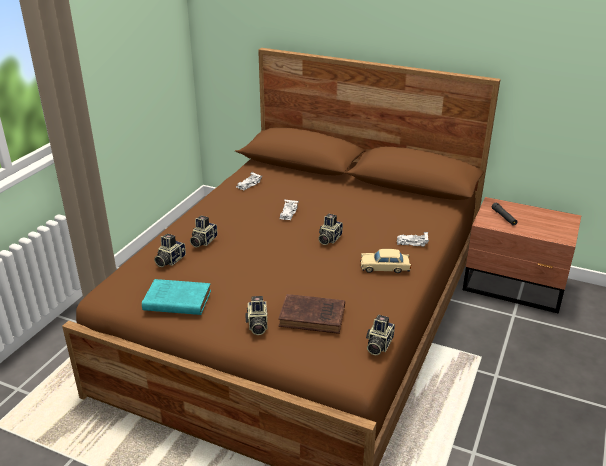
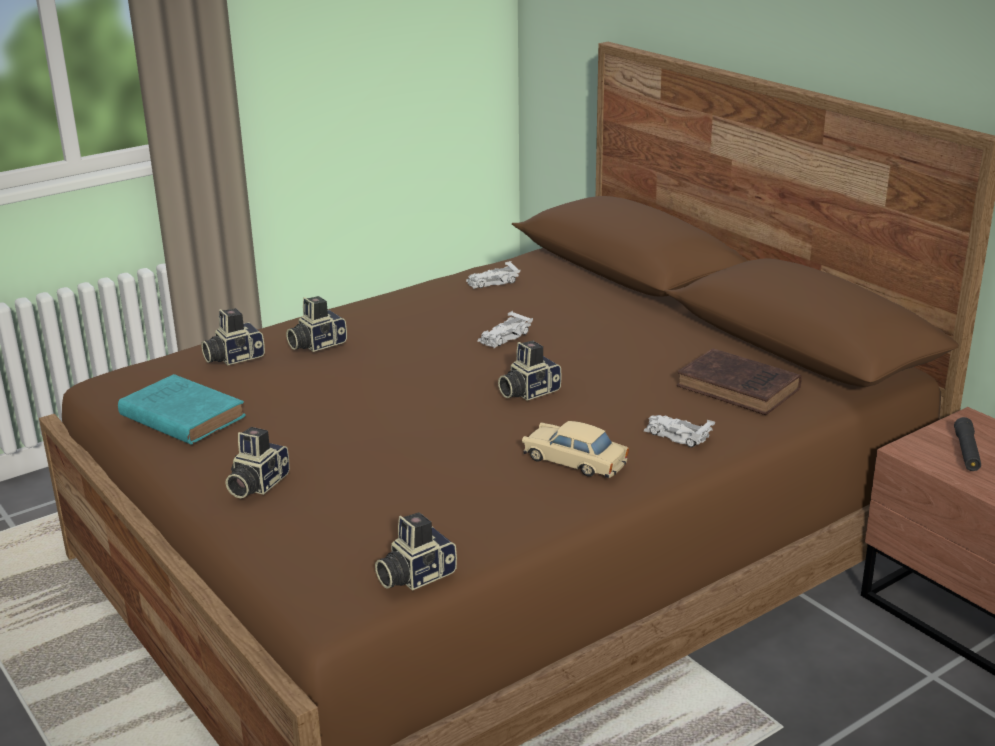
camera: 30 degrees right, 5 degrees down
(314, 317) = (357, 500): brown book -> brown book (741, 389)

